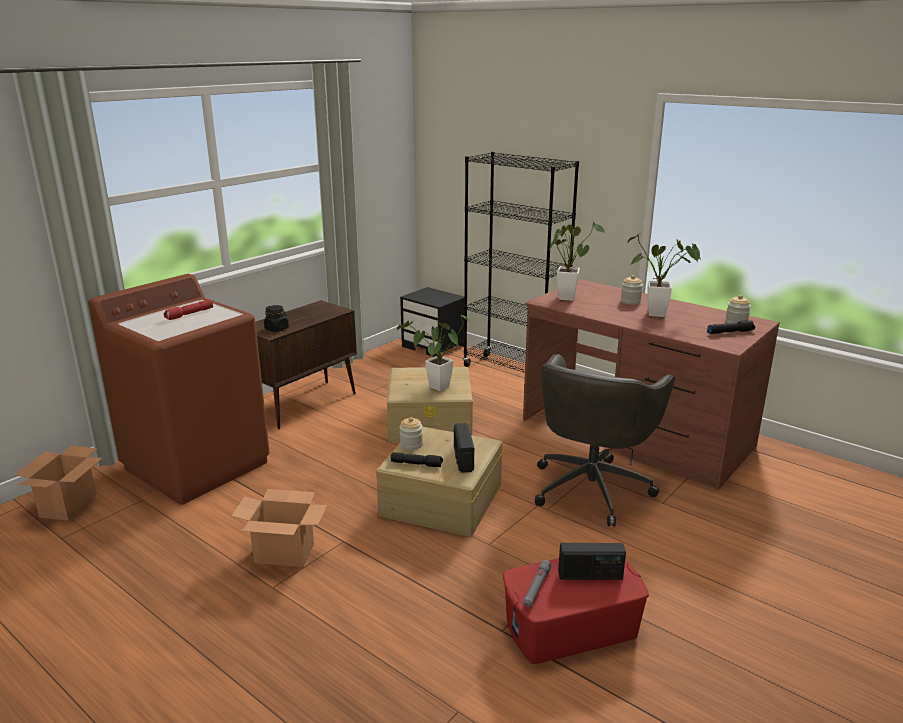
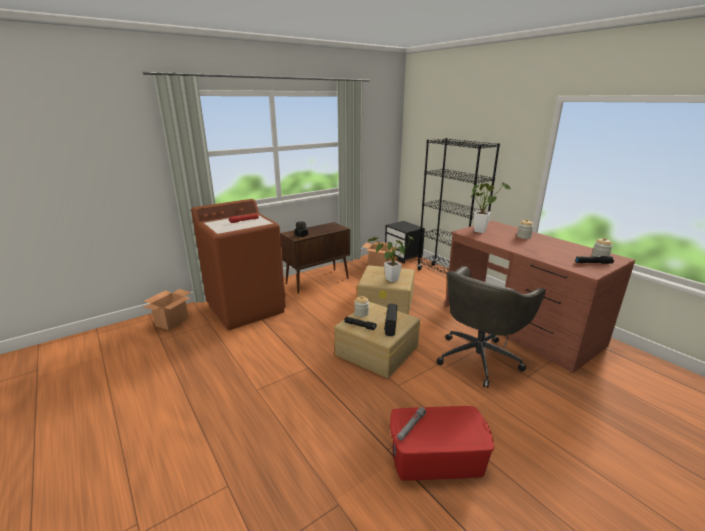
camera: 15 degrees right, 0 degrees up
(285, 553) = (272, 369): cardboard box -> cardboard box (379, 265)
(590, 575) = (453, 424): radio -> none
(661, 314) = (543, 247): potted plant -> none

